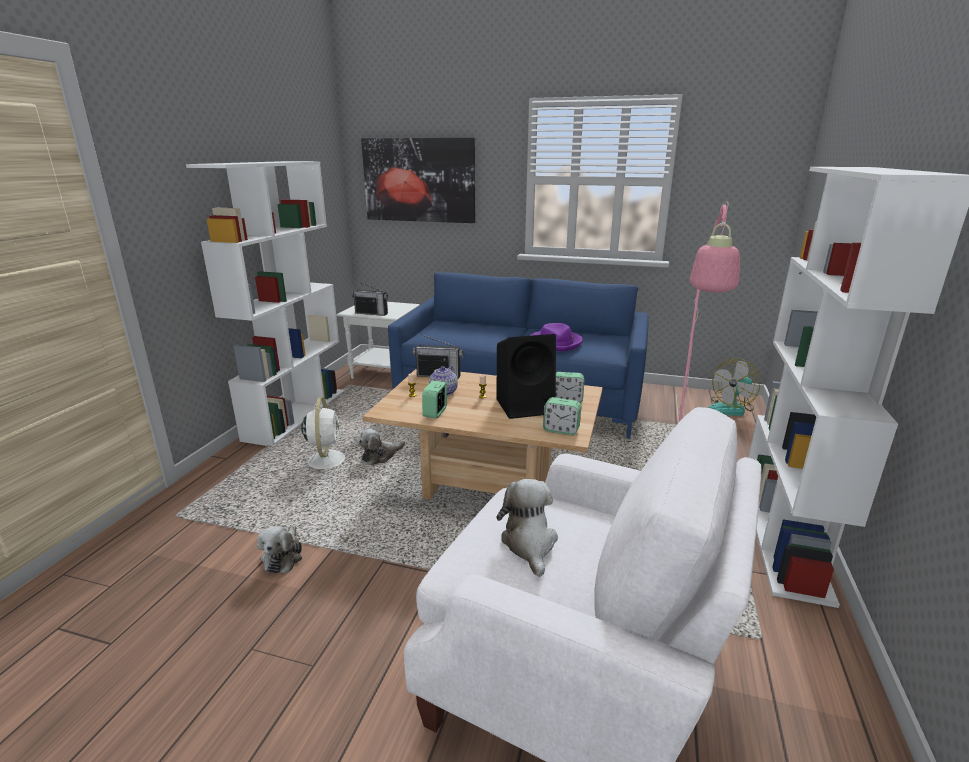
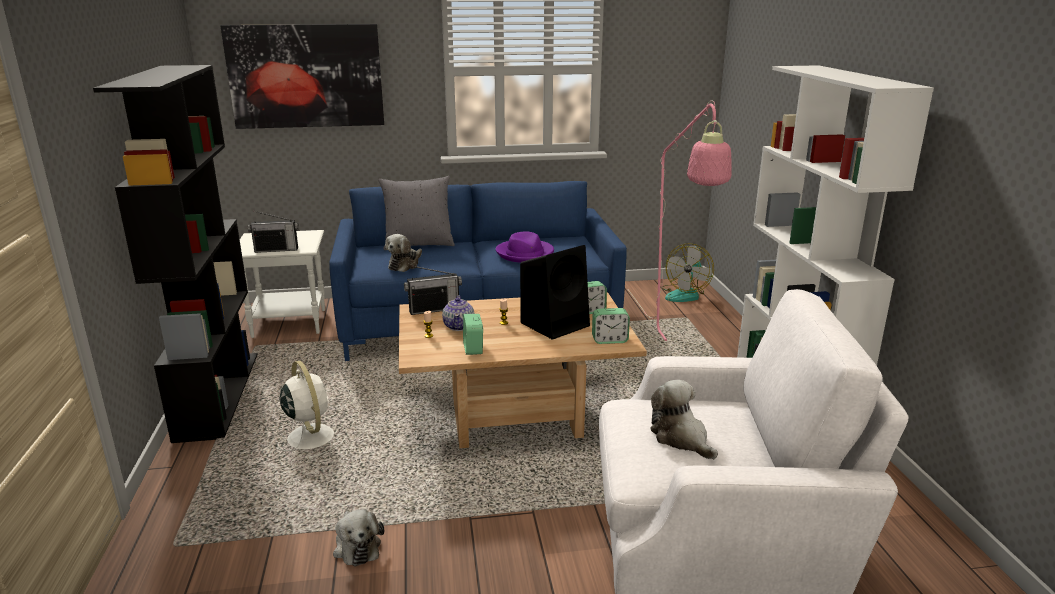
camera: 25 degrees left, 0 degrees up
(296, 414) = (217, 394): white bookcase -> black bookcase
(380, 456) = (373, 418): plush toy -> plush toy (405, 265)
(477, 324) = (418, 244): none -> grey pillow

